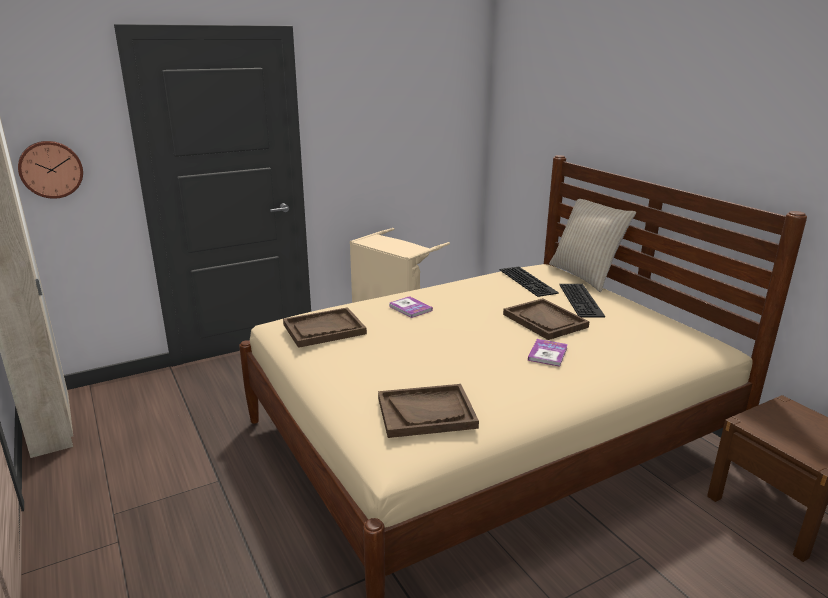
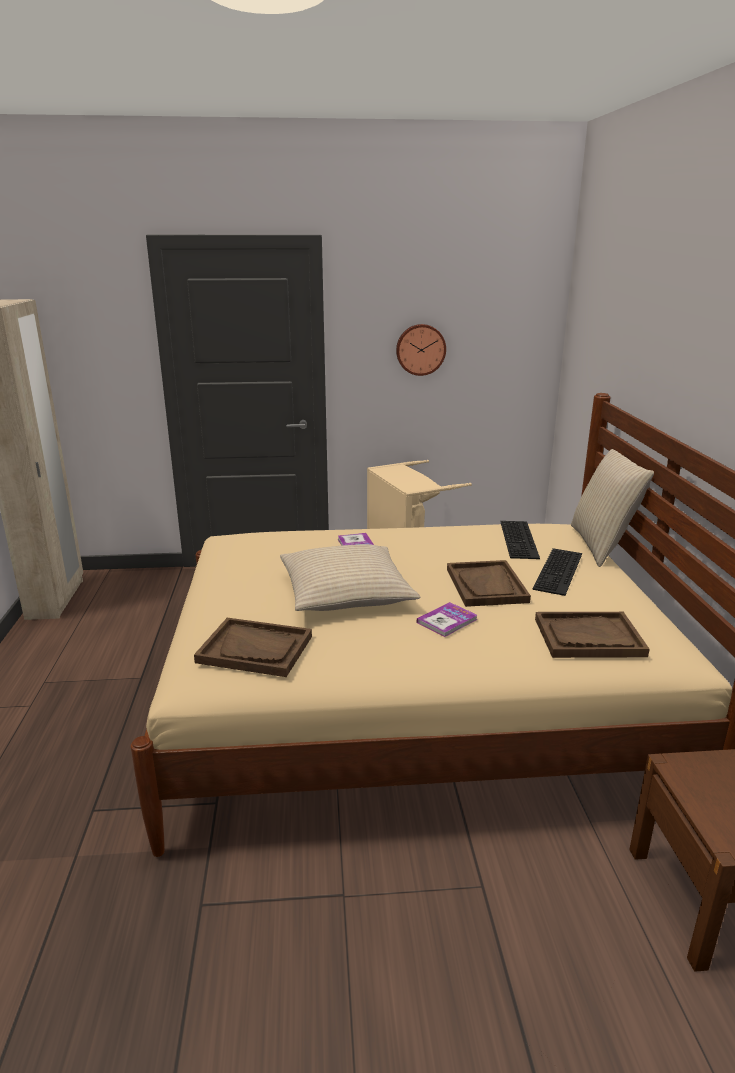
camera: 25 degrees right, 0 degrees up
(51, 169) = (86, 367): wall clock -> wall clock (420, 349)
(324, 329) = (253, 550): brown tray -> brown tray (588, 637)
(446, 348) = (345, 592): none -> beige pillow

